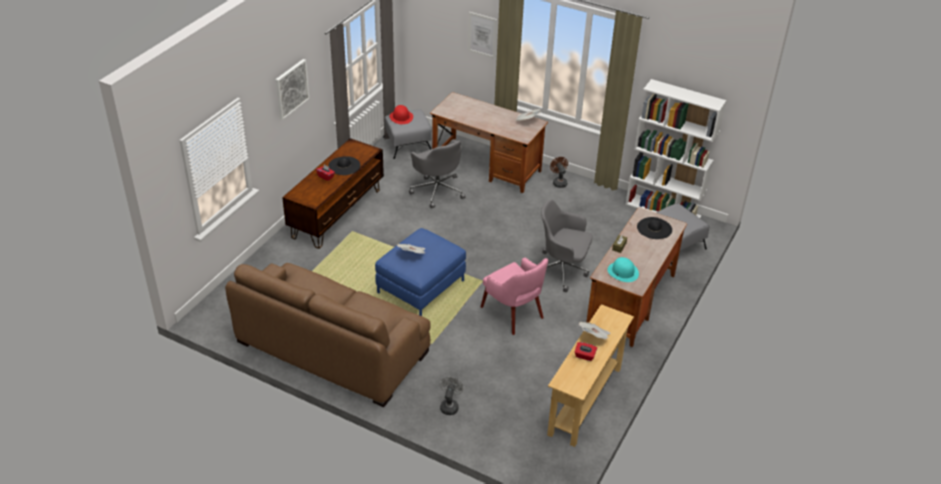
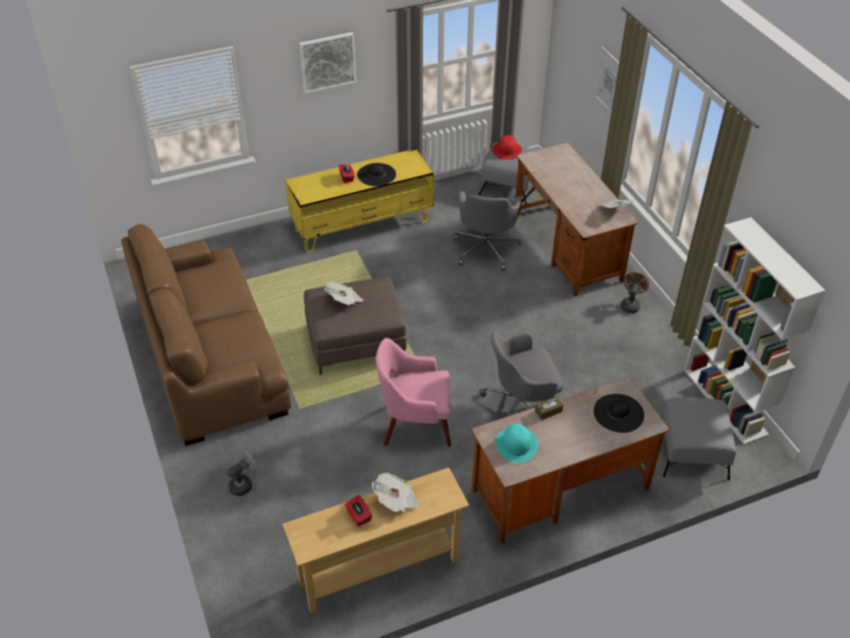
camera: 40 degrees right, 5 degrees up
(337, 213) = (362, 225): brown tv stand -> yellow tv stand
(420, 286) = (356, 342): blue ottoman -> brown ottoman
(513, 313) = (414, 425): pink armchair -> pink armchair turned 90 degrees clockwise
(562, 270) = (521, 407): grey office chair -> grey office chair turned 75 degrees counterclockwise

